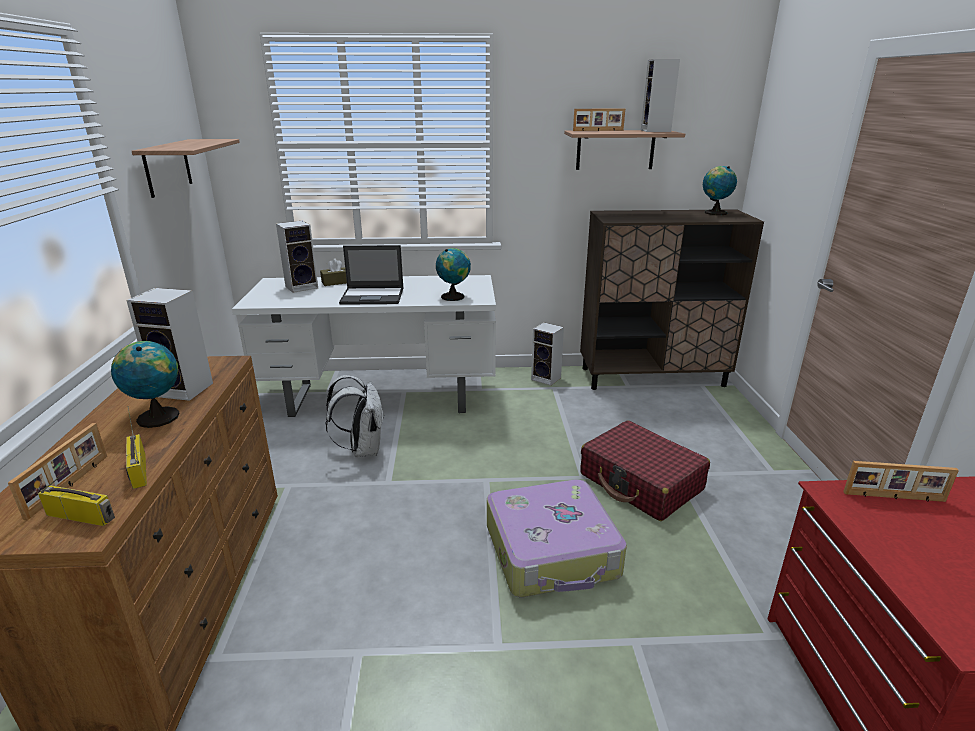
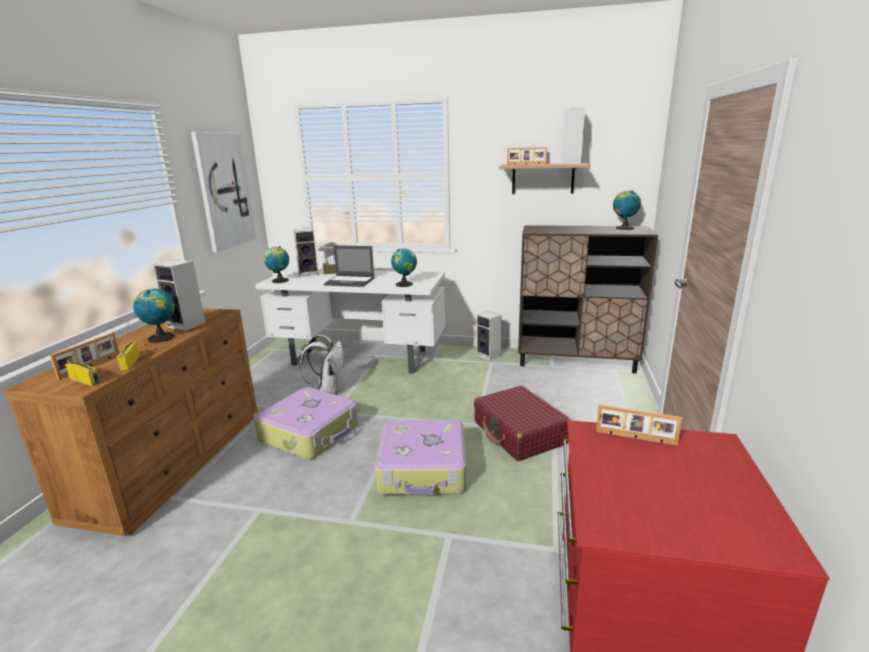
camera: 15 degrees right, 5 degrees down
(167, 167) = (224, 190): shelf -> picture
(265, 301) = (279, 281): none -> globe
(371, 519) = (310, 433): none -> suitcase

